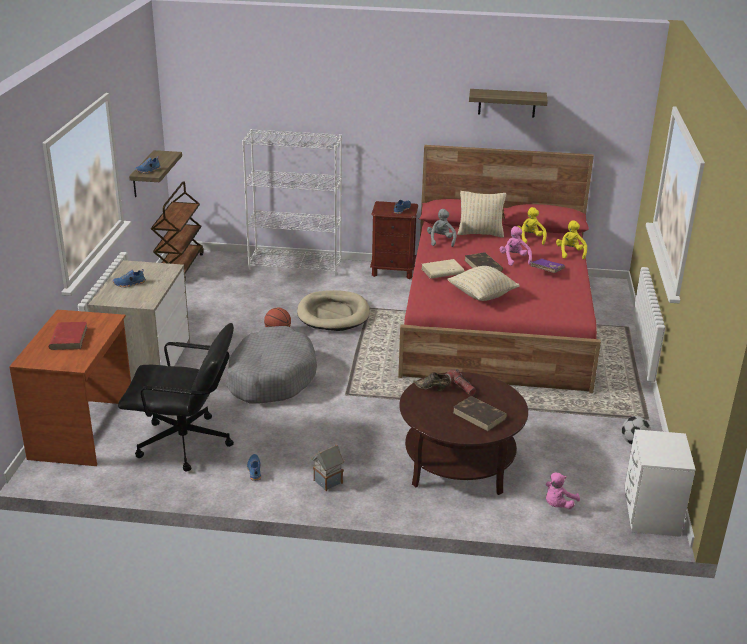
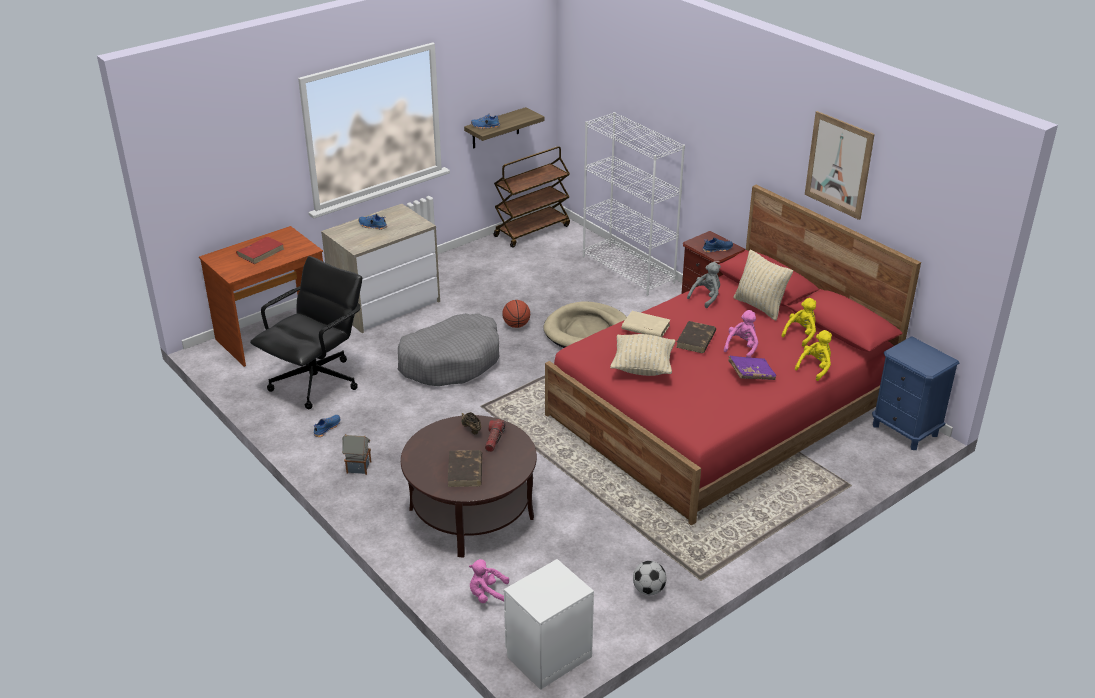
camera: 45 degrees right, 5 degrees up
(185, 444) = (316, 382): black office chair -> black office chair turned 105 degrees counterclockwise
(507, 103) = (838, 165): shelf -> picture
(603, 285) = (905, 430): none -> blue nightstand

